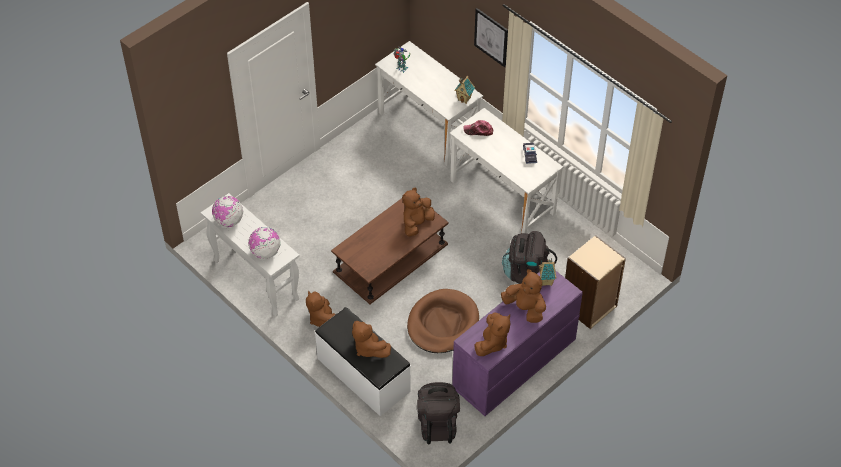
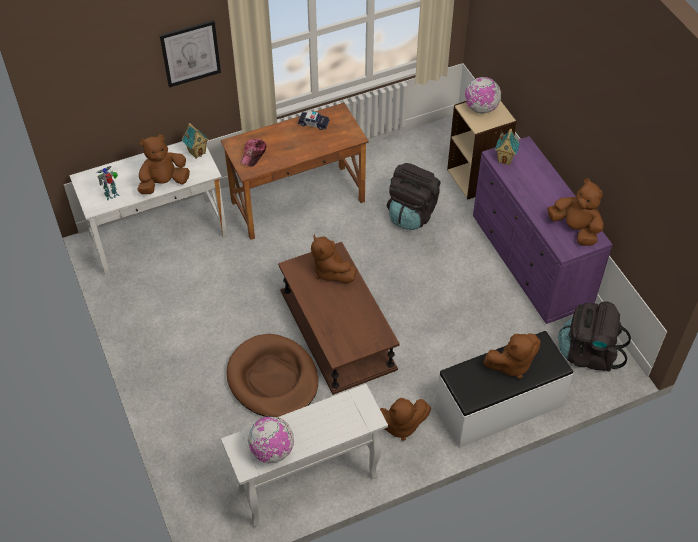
camera: 70 degrees left, 0 degrees up
(265, 252) = (346, 421): globe -> globe (481, 108)
(442, 323) = (452, 308): brown dog bed -> brown dog bed (273, 379)
(503, 197) = (298, 201): white desk -> brown desk
(525, 308) = (536, 188): brown plush toy -> brown plush toy (163, 183)

